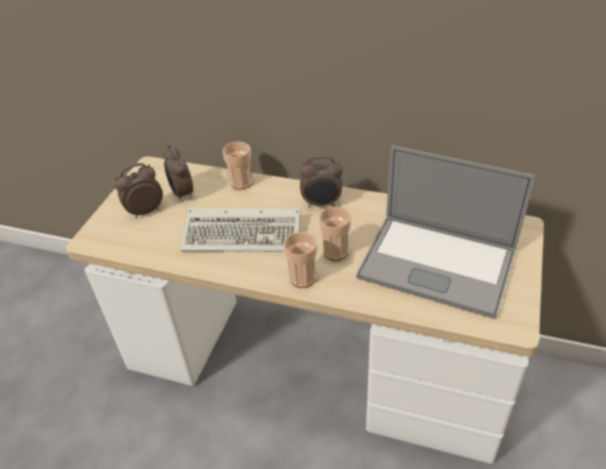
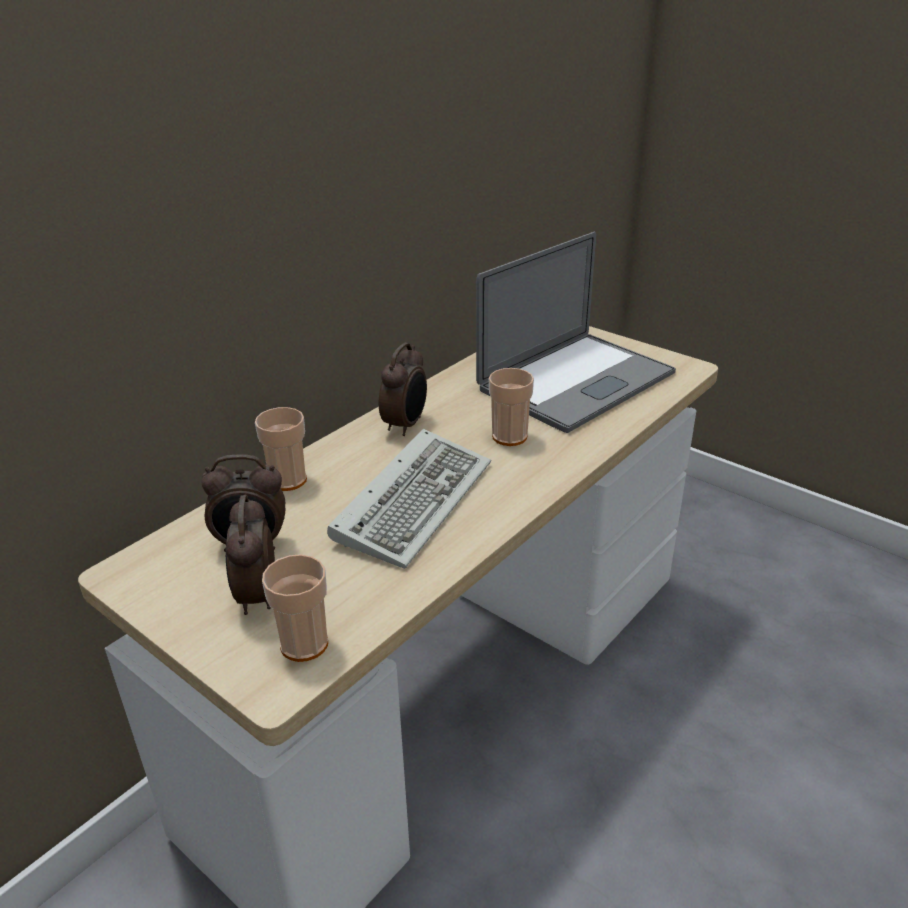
camera: 70 degrees left, 10 degrees down
(302, 278) = (542, 471): cup -> cup (304, 644)

